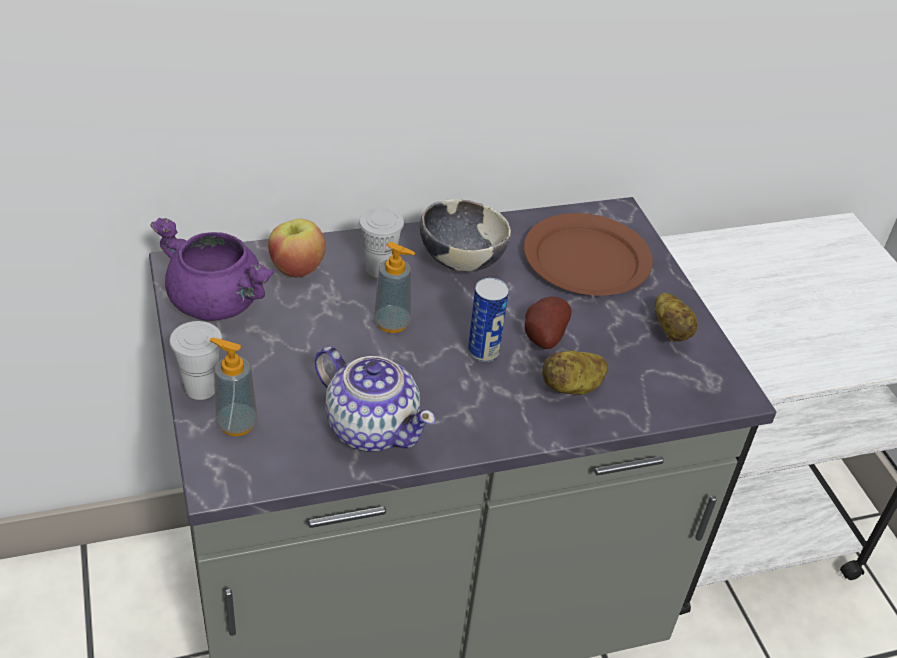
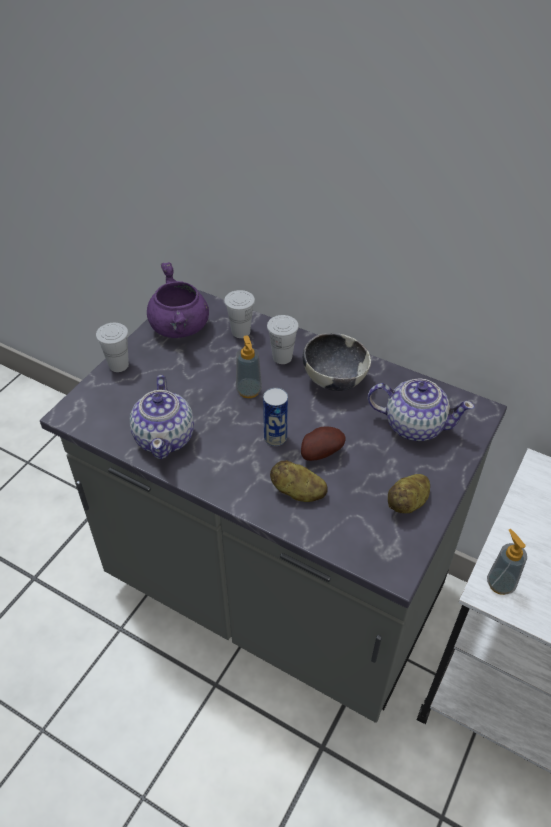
camera: 50 degrees right, 5 degrees up
(236, 423) = (111, 392): soap dispenser -> soap dispenser (500, 583)
(296, 268) = (241, 332): apple -> white cup
(585, 259) = (414, 425): brown plate -> teapot

